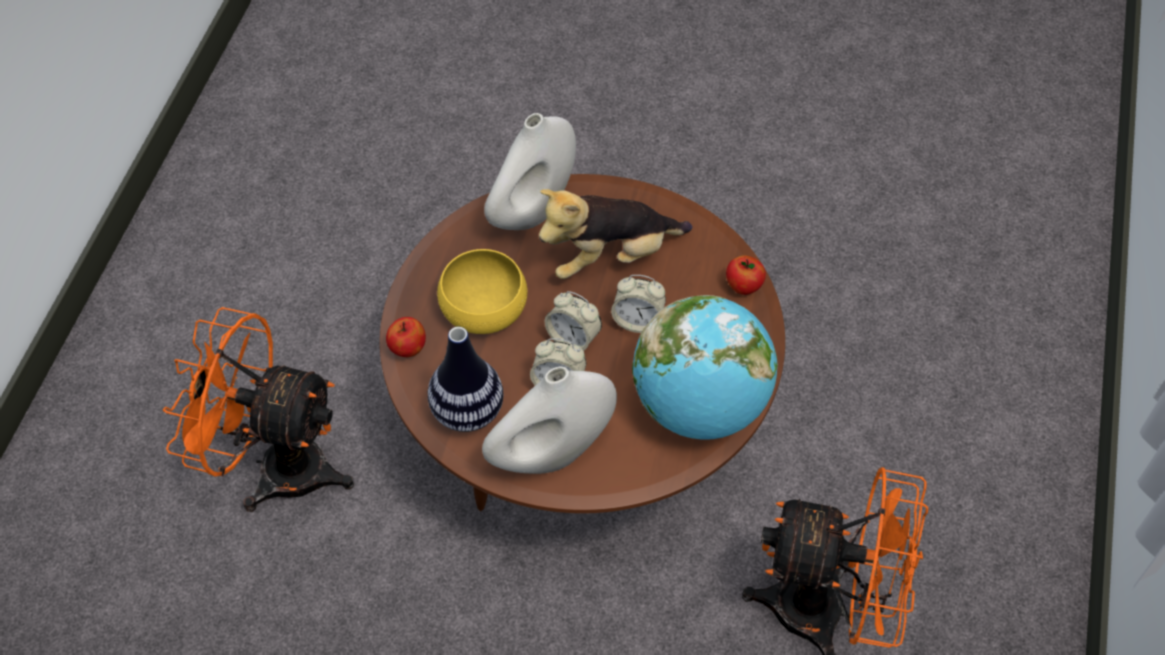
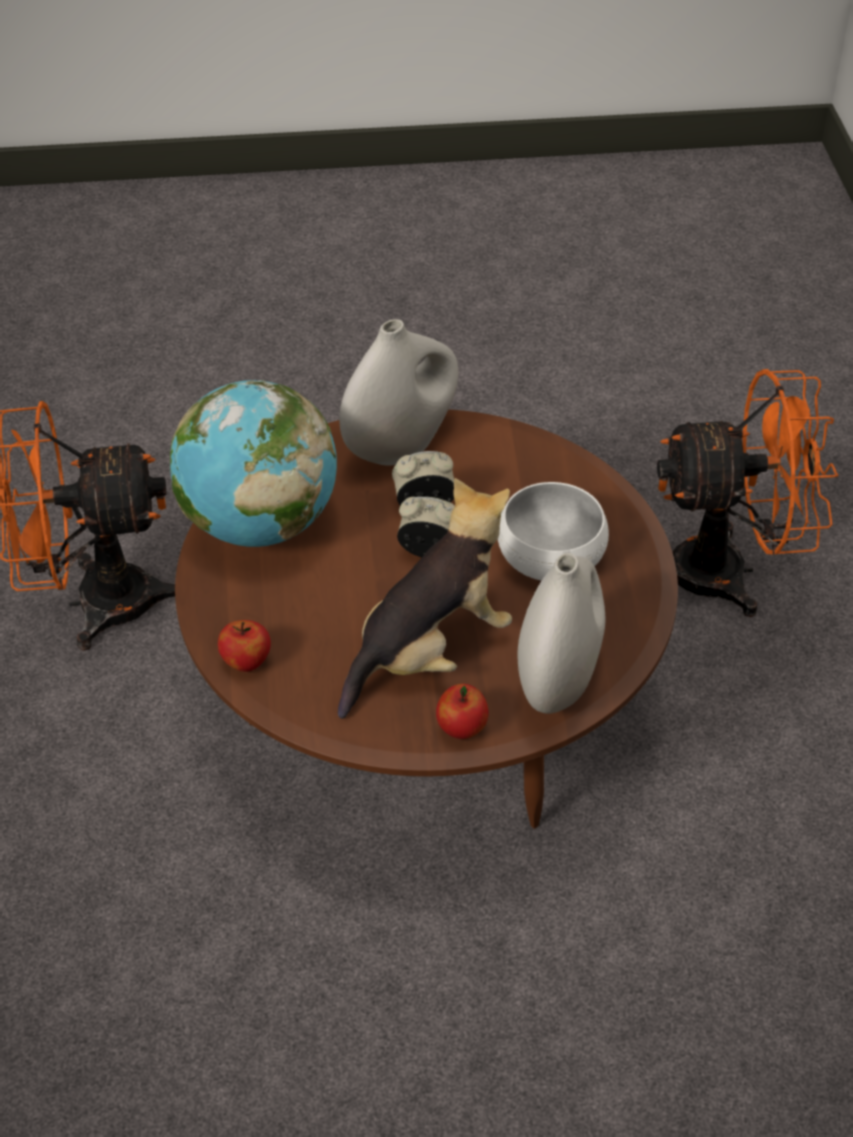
camera: 160 degrees right, 10 degrees down
(407, 348) = (607, 495): apple -> apple (461, 729)
(467, 411) = (507, 458): vase -> none
(483, 307) = (551, 555): yellow bowl -> white bowl
(638, 321) = (363, 589): alarm clock -> none

